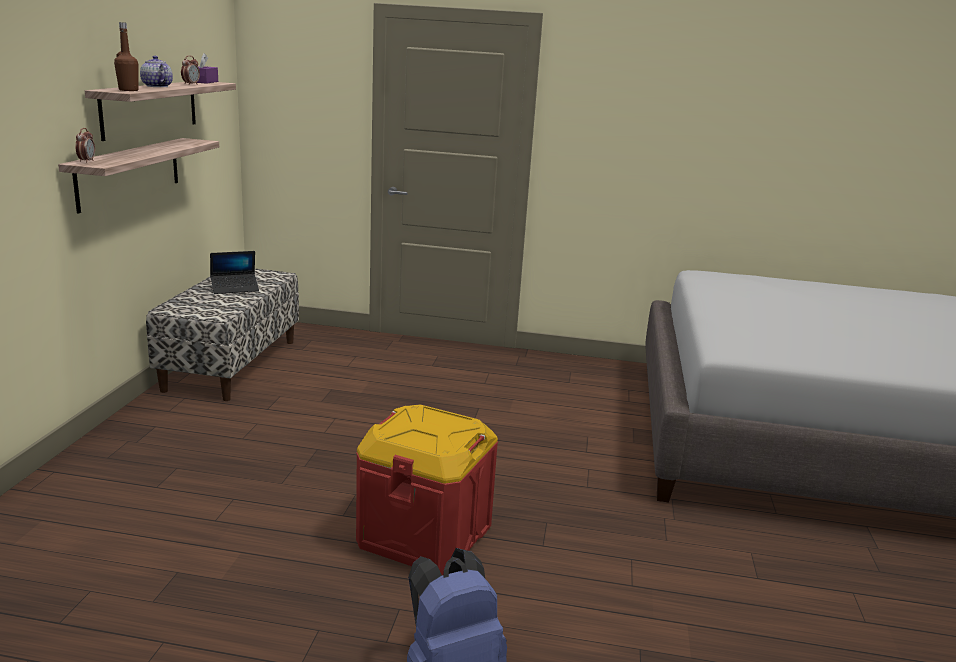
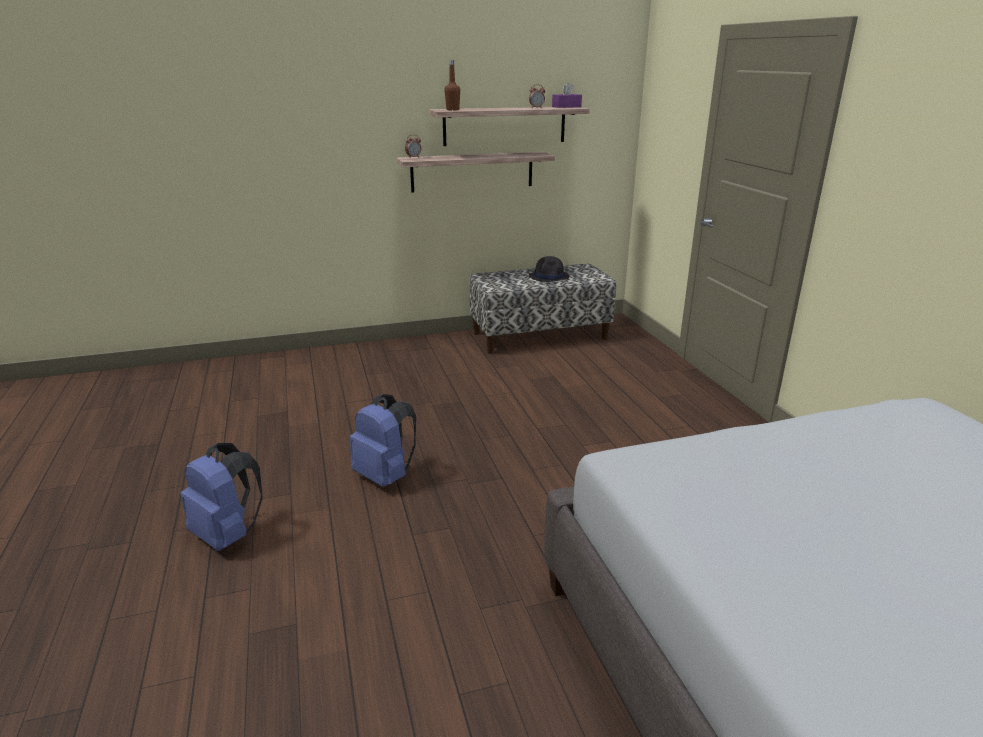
camera: 65 degrees right, 5 degrees up
(157, 86) = (496, 108): teapot -> none
(235, 288) = (549, 277): laptop -> black hat
(425, 534) = (385, 476): red storage box -> blue backpack

